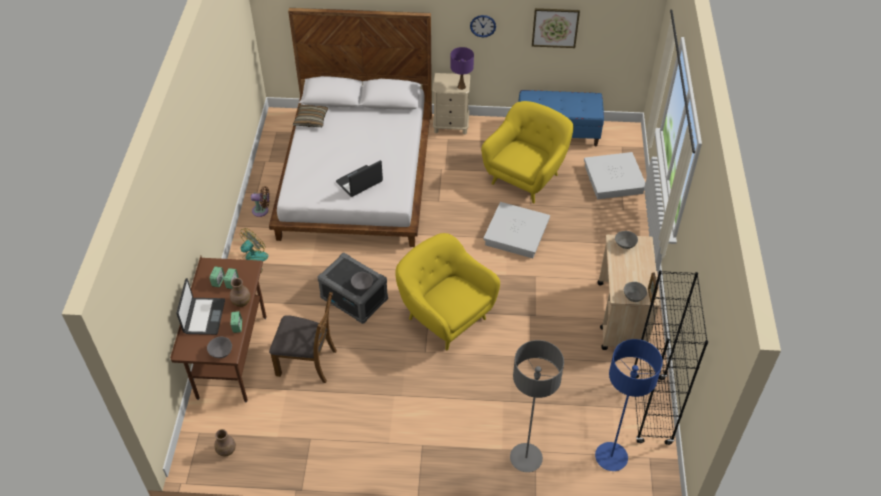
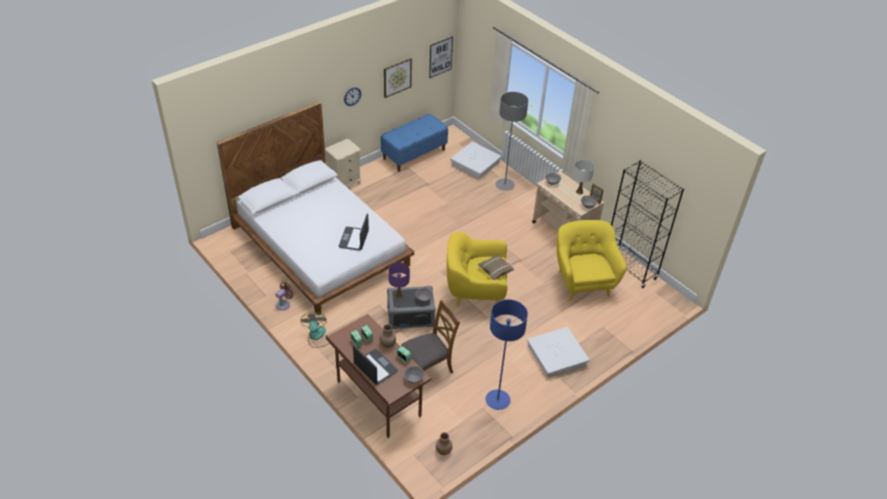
camera: 45 degrees left, 5 degrees down
(311, 120) = (272, 220): pillow -> pillow (495, 270)
(461, 86) = (352, 148): purple table lamp -> purple table lamp (398, 295)
(516, 234) = (459, 223): white storage box -> white storage box (557, 355)
(526, 177) = (426, 189): yellow armchair -> yellow armchair (583, 281)
(526, 458) = (602, 333): grey floor lamp -> grey floor lamp (504, 185)
(611, 457) = (639, 304): blue floor lamp -> blue floor lamp (497, 400)
(630, 27) = (440, 57): none -> picture
(644, 274) = (579, 192): none -> white table lamp

